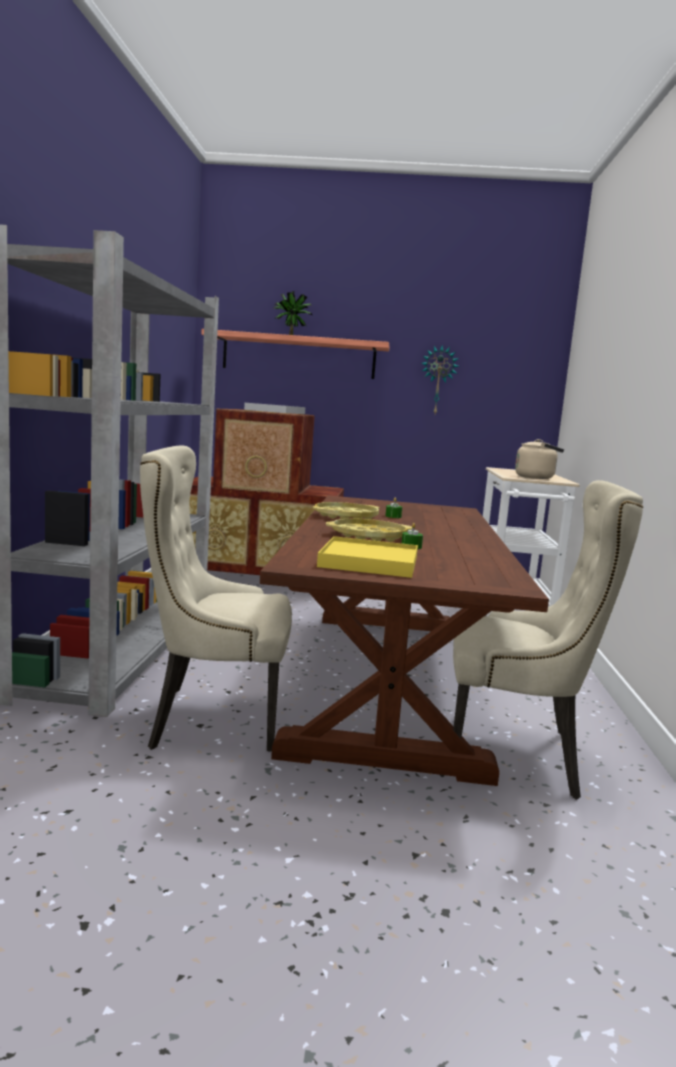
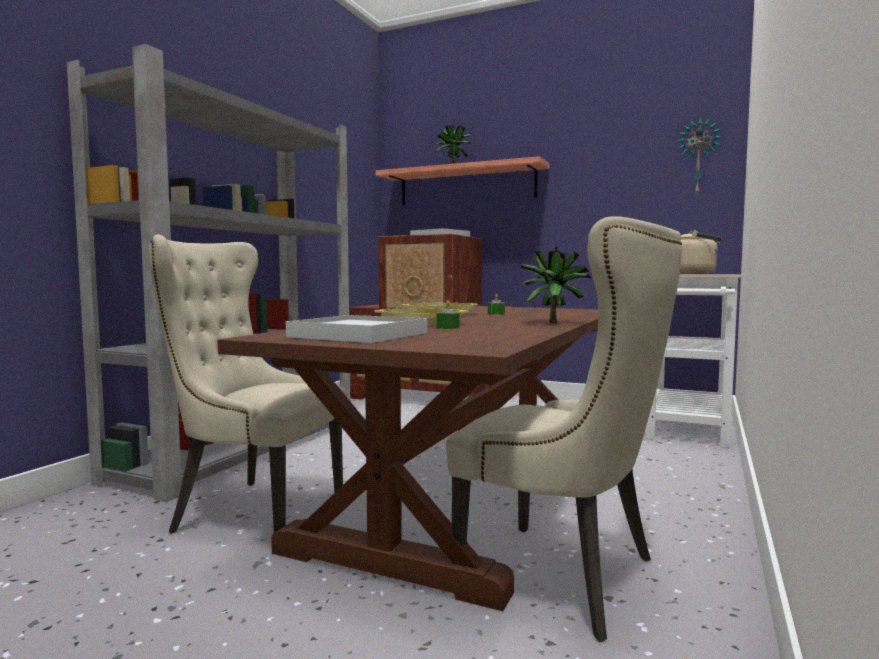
camera: 20 degrees right, 5 degrees down
(369, 562) = (358, 335): yellow tray -> white tray
(438, 380) = (601, 190): wall clock -> wall clock (698, 157)
(476, 538) = (552, 323): none -> potted plant

